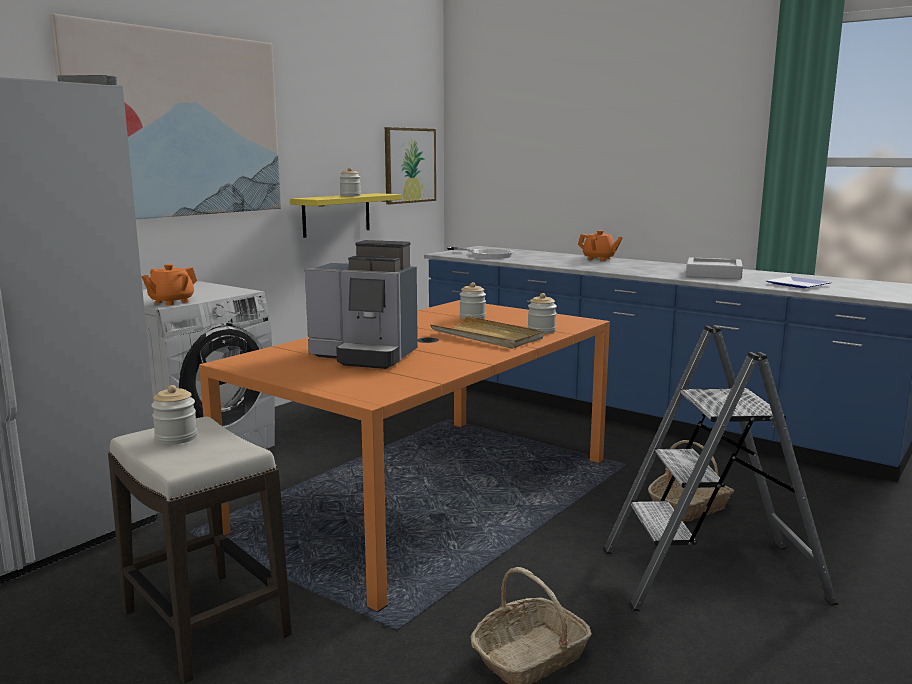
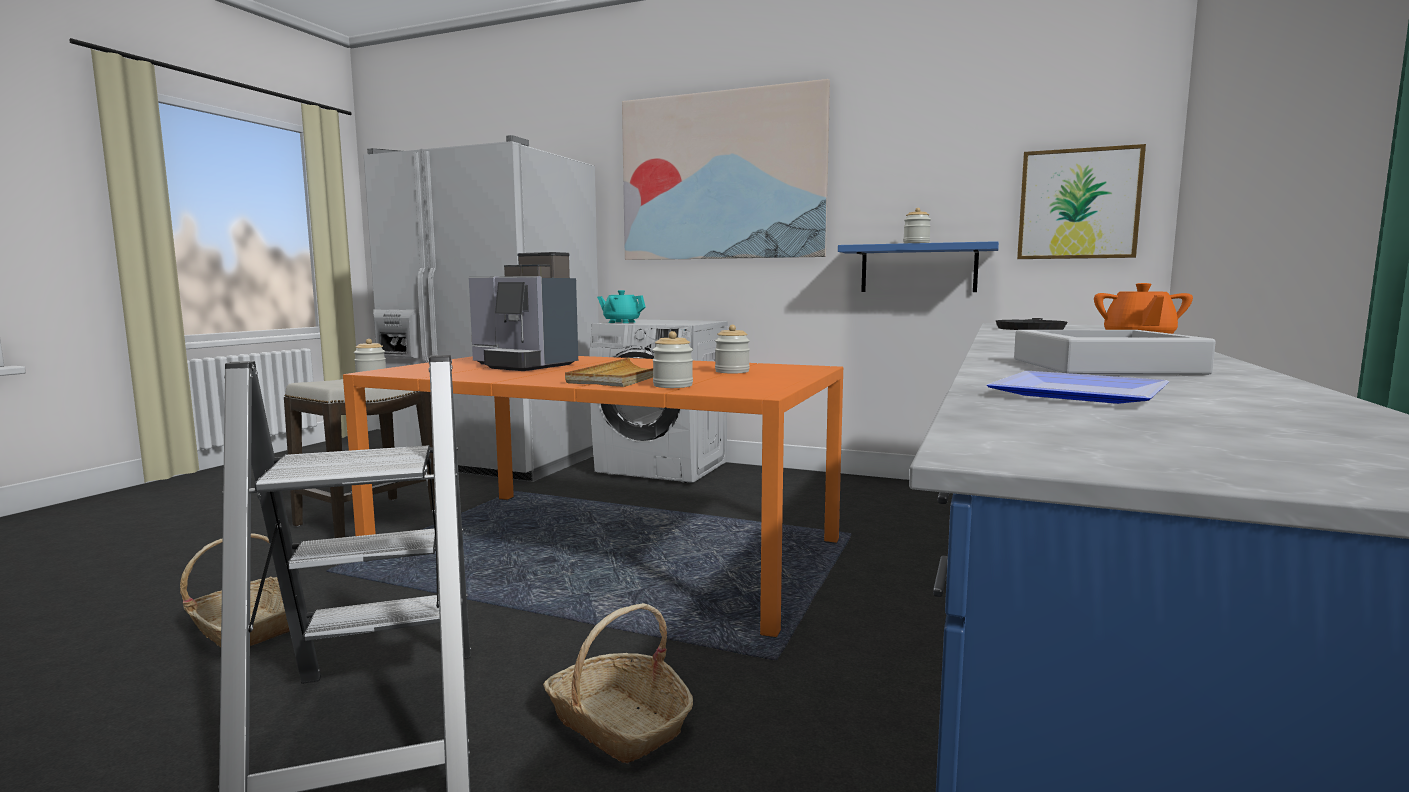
camera: 75 degrees right, 5 degrees down
(171, 302) = (621, 322): orange teapot -> turquoise teapot
(336, 214) = (918, 268): yellow shelf -> blue shelf
(366, 356) = (524, 365): coffee machine -> coffee machine turned 60 degrees counterclockwise
(486, 255) = (1031, 327): white frying pan -> black frying pan

